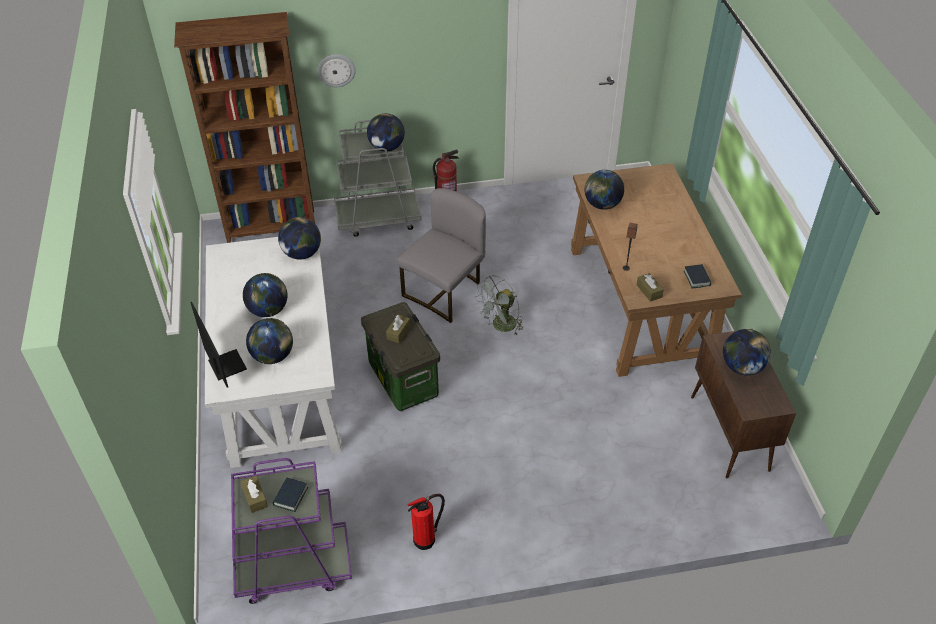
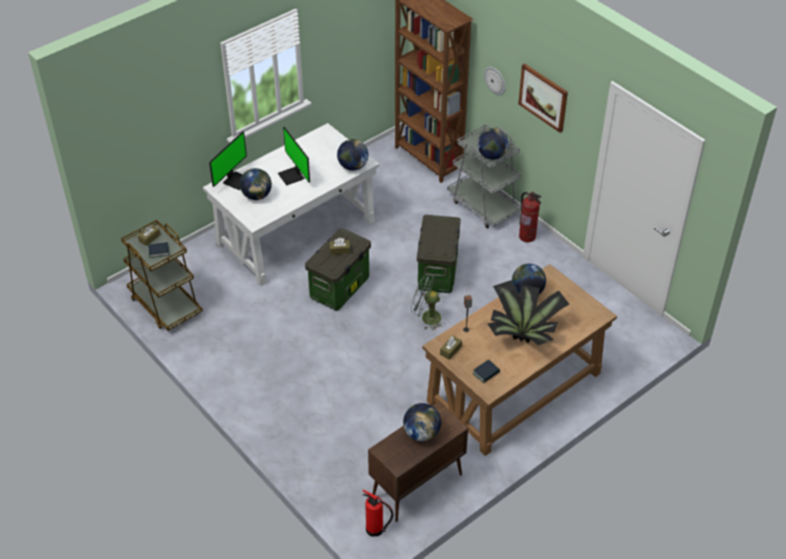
camera: 60 degrees right, 0 degrees up
(268, 310) = (292, 176): globe -> monitor
(293, 567) = (165, 305): purple cart -> brown cart
(415, 42) = (543, 97): none -> picture
(426, 539) = (221, 355): fire extinguisher -> fire extinguisher (376, 530)
(445, 291) = (438, 273): grey chair -> storage box
(656, 230) = (523, 332): none -> potted plant

